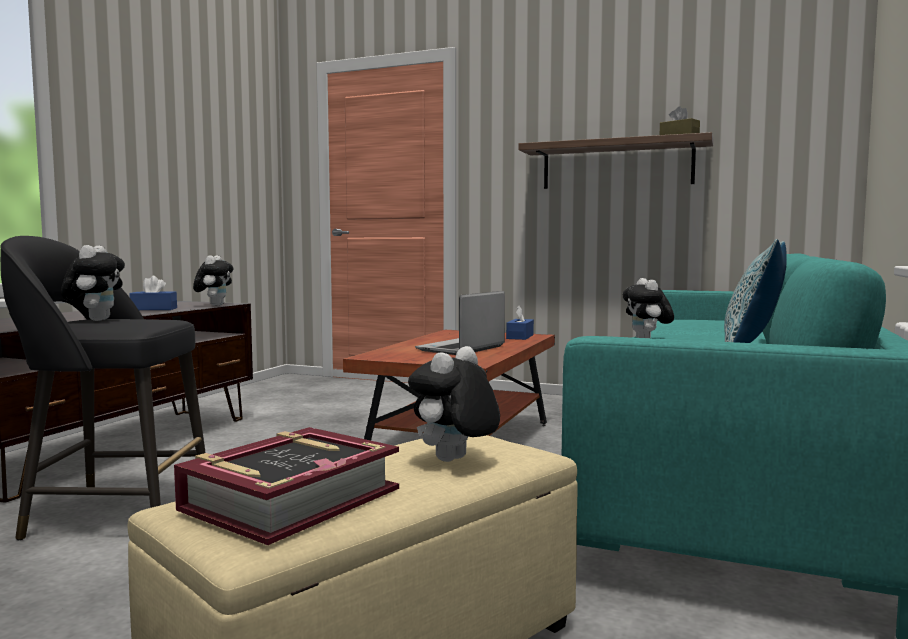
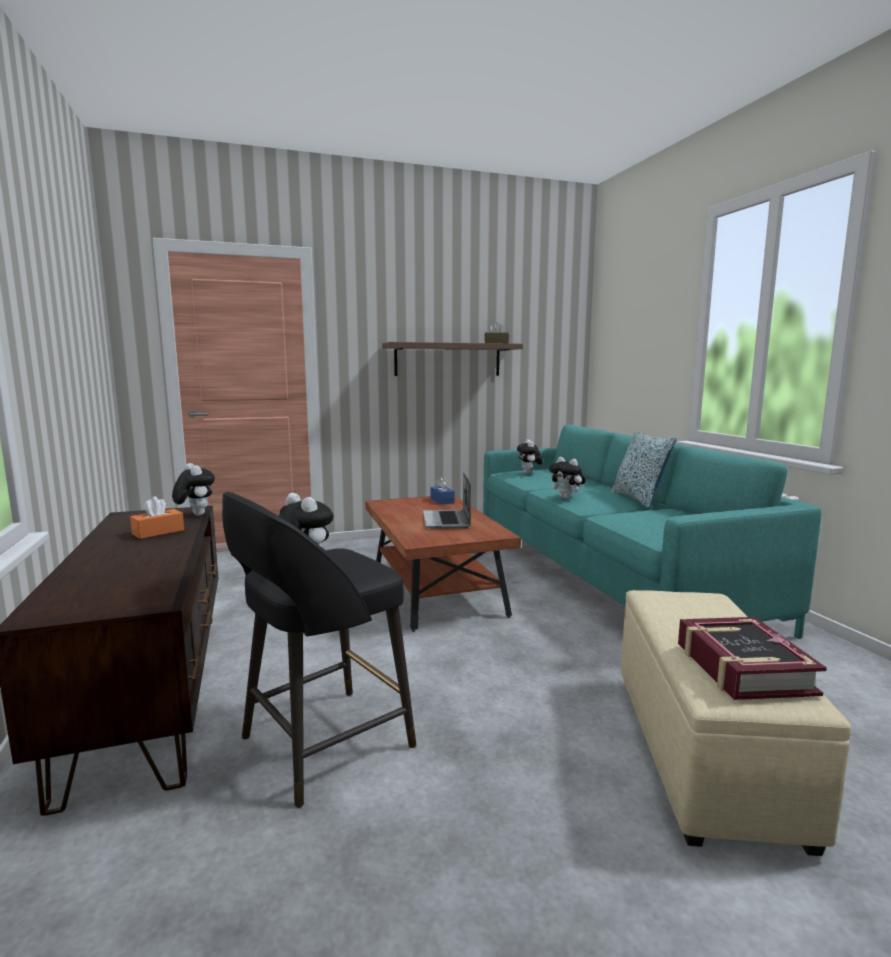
camera: 40 degrees left, 5 degrees up
(154, 309) = (158, 532): blue tissue box -> orange tissue box
(454, 461) = (712, 614): plush toy -> plush toy (529, 473)

